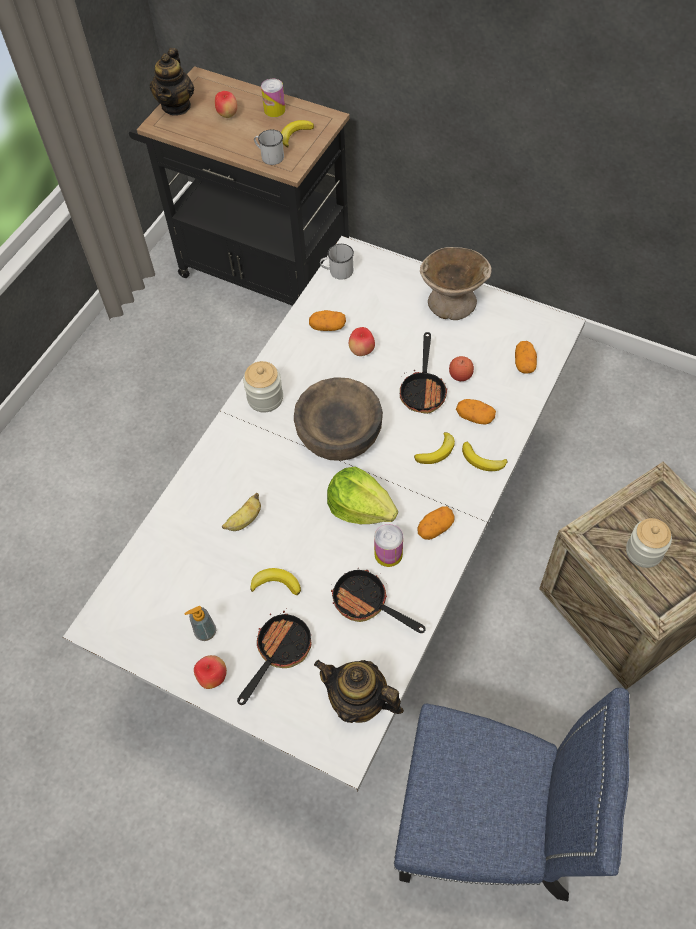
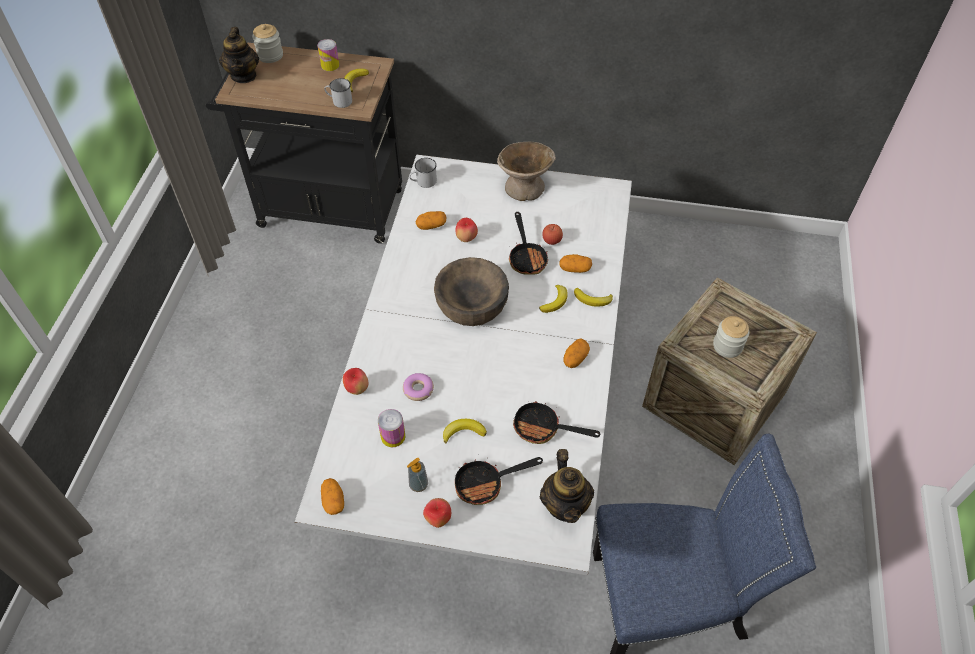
camera: 20 degrees left, 5 degrees down
(227, 115) = (291, 75): apple -> apple (357, 389)
(244, 520) = (418, 389): banana -> donut
(265, 398) = (400, 291): jar -> jar (270, 55)
(279, 652) = (486, 484): frying pan -> frying pan turned 120 degrees counterclockwise
(359, 702) = (565, 505): teapot -> teapot turned 105 degrees counterclockwise
(360, 507) = (510, 357): lettuce -> none
(388, 554) = (546, 387): can -> can (393, 436)
(524, 363) = (597, 221): potato -> potato (333, 501)

